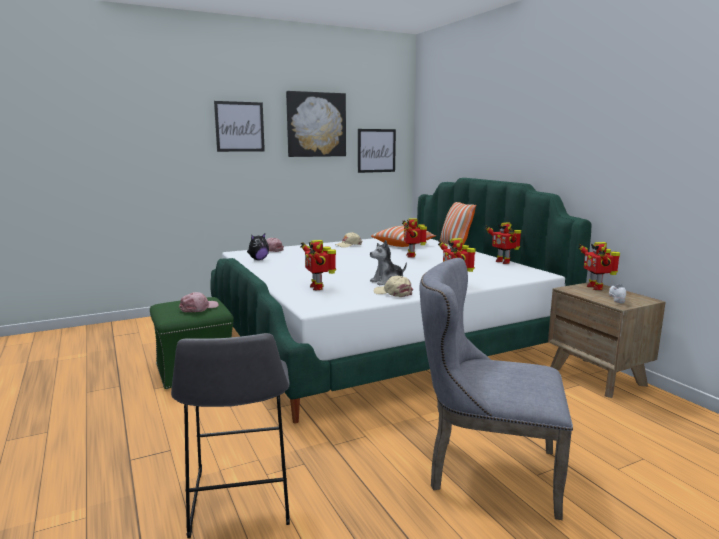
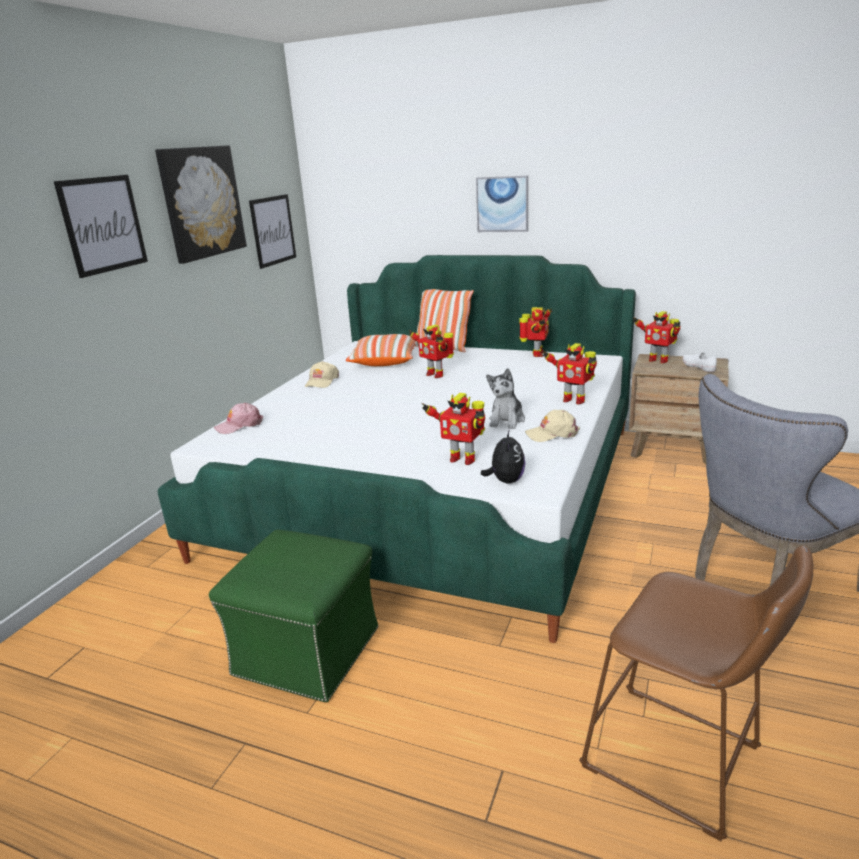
camera: 40 degrees left, 10 degrees up
(199, 308) = (315, 557): pink cap -> none
(239, 501) = (679, 763): grey stool -> brown stool
(258, 259) = (268, 446): plush toy -> plush toy (505, 481)
(503, 262) = (536, 354): toy robot -> toy robot turned 90 degrees counterclockwise
(512, 141) = (502, 204): none -> picture

